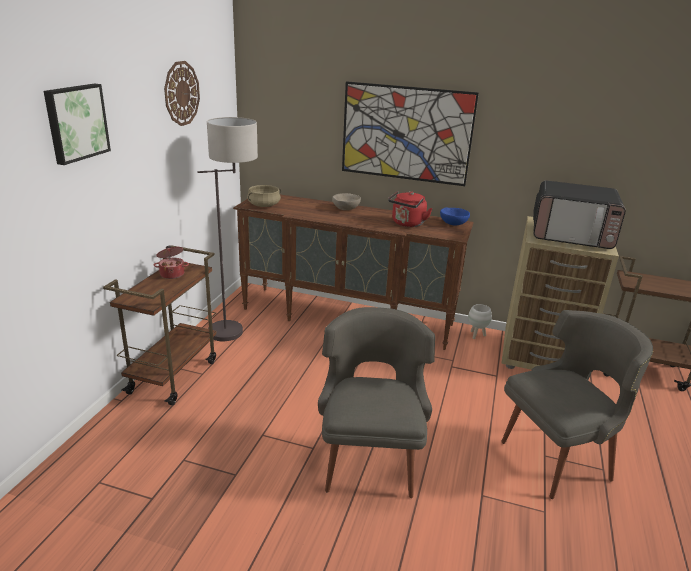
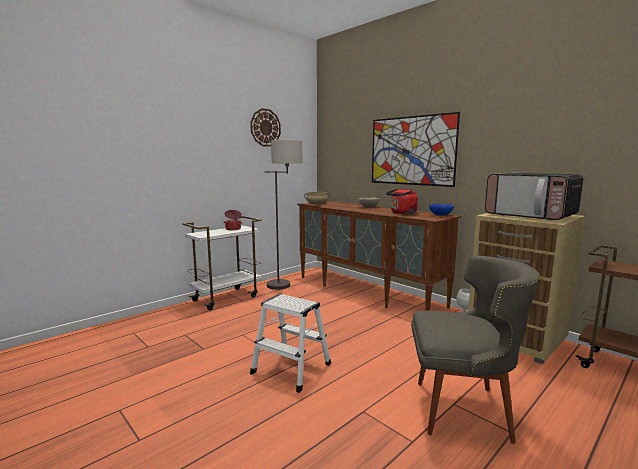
camera: 30 degrees right, 15 degrees down
(76, 122) = (178, 125): picture -> none
(175, 375) = (227, 298): brown cart -> white cart
(369, 466) = (291, 368): grey chair -> white step ladder

